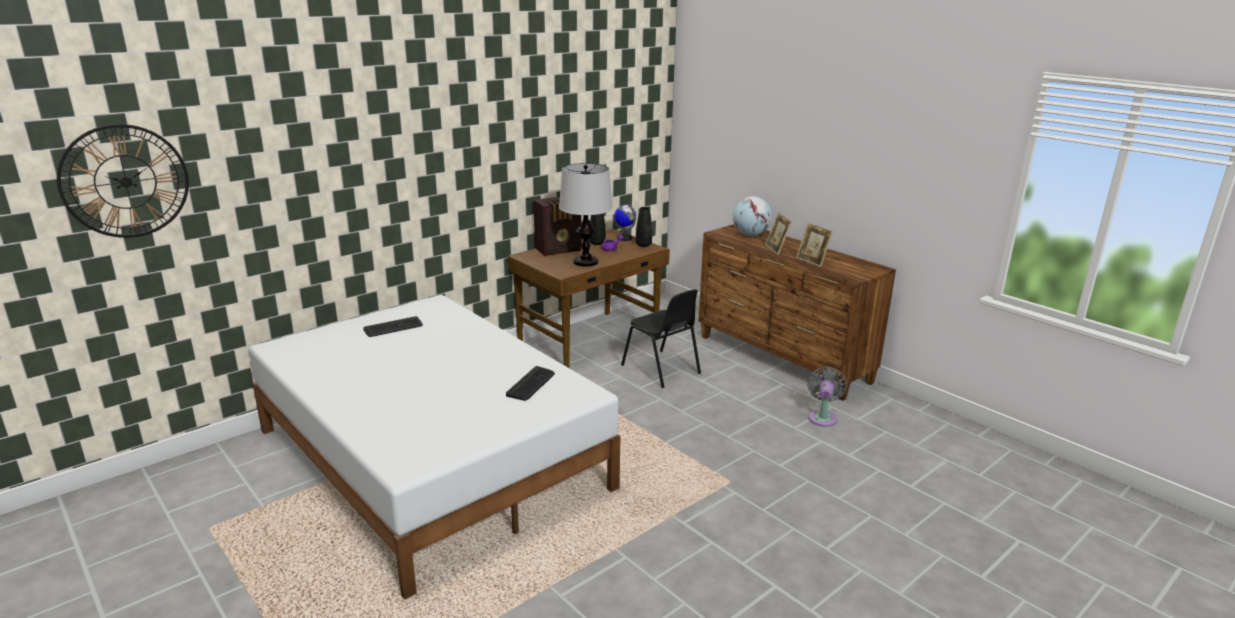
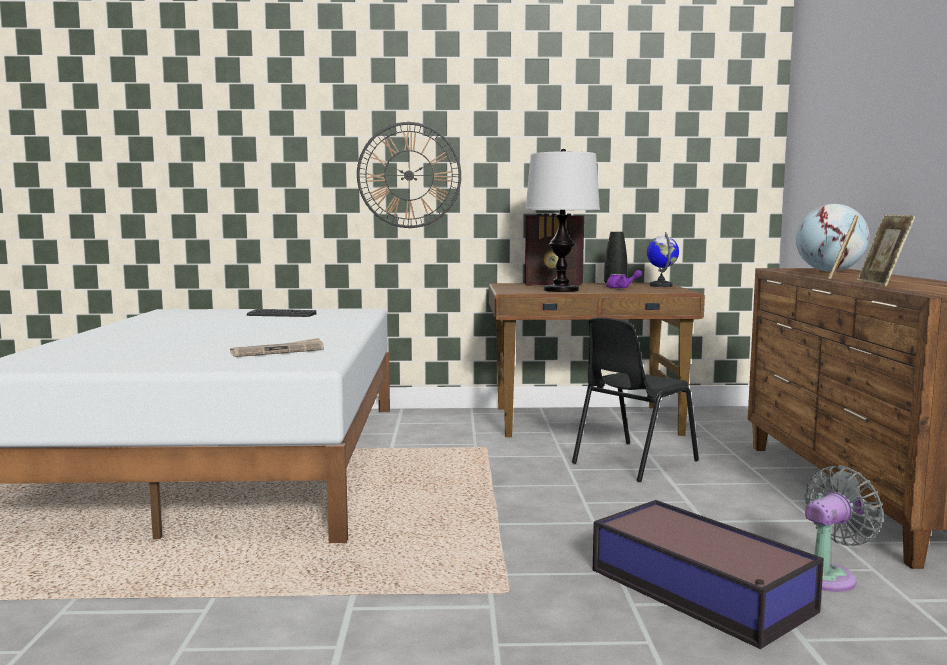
camera: 40 degrees right, 15 degrees down
(125, 181) = (72, 119): wall clock -> wall clock (409, 175)
(531, 384) = (278, 351): keyboard -> newspaper
(643, 245) = (673, 289): black vase -> none
(661, 369) = (632, 462): black chair -> black chair turned 45 degrees clockwise
(793, 446) = (701, 591): none -> storage box

